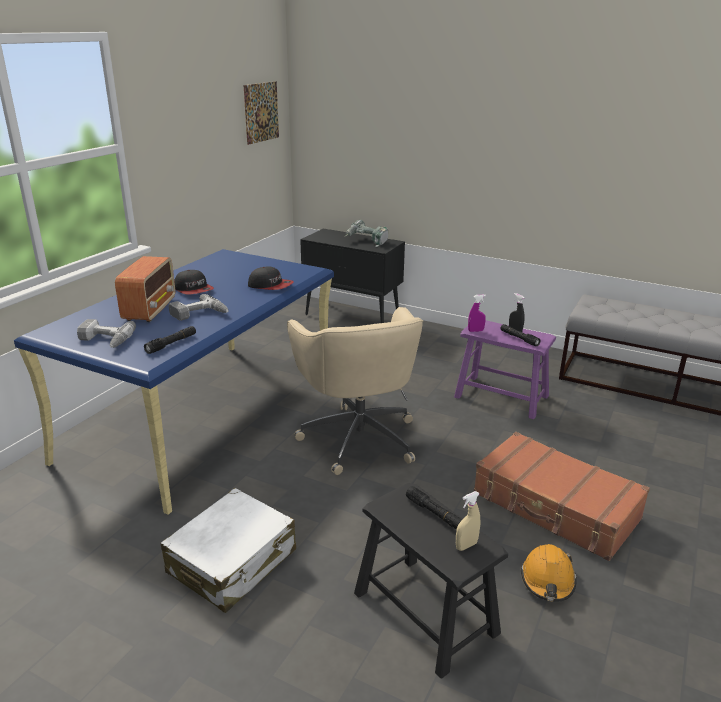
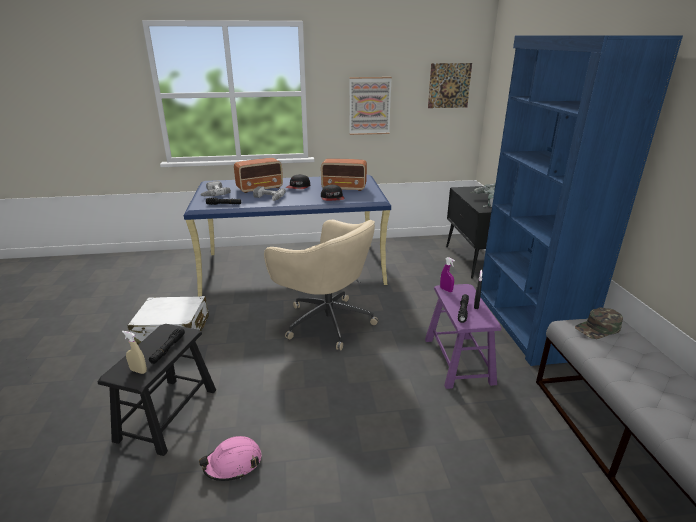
camera: 55 degrees right, 0 degrees up
(194, 152) = (369, 106): none -> picture
(246, 271) = (344, 188): none -> radio
(358, 436) = (326, 321): beige office chair -> beige office chair turned 90 degrees counterclockwise
(483, 346) = (526, 324): none -> blue bookcase
(548, 580) = (233, 463): orange hard hat -> pink hard hat
(555, 507) = (329, 440): brown suitcase -> none
(596, 306) = (598, 328): none -> green cap

